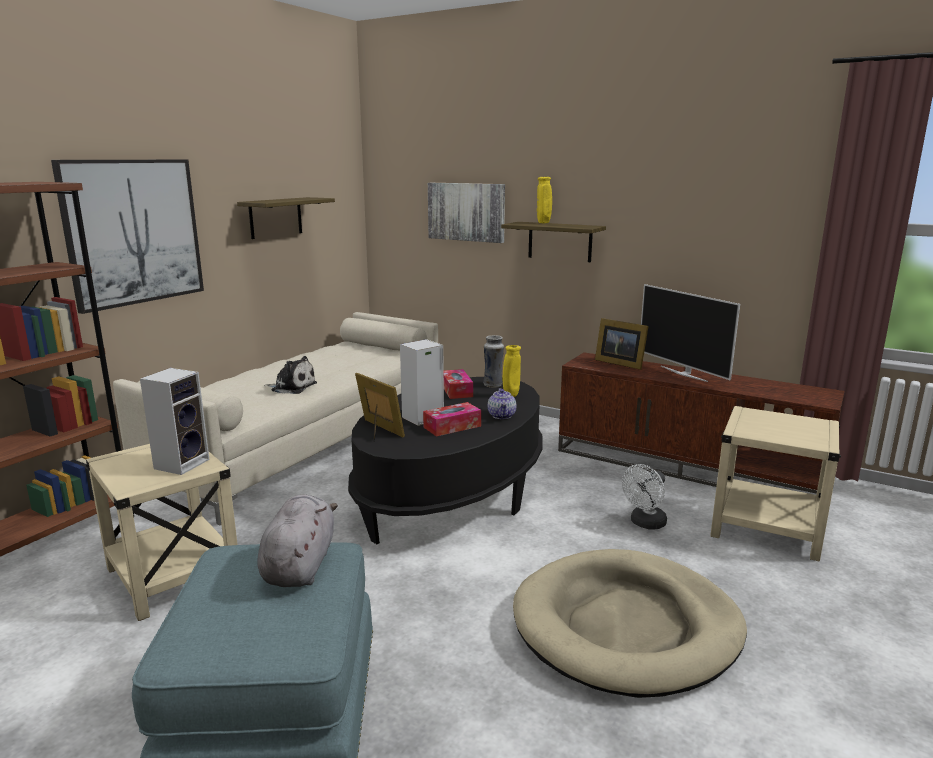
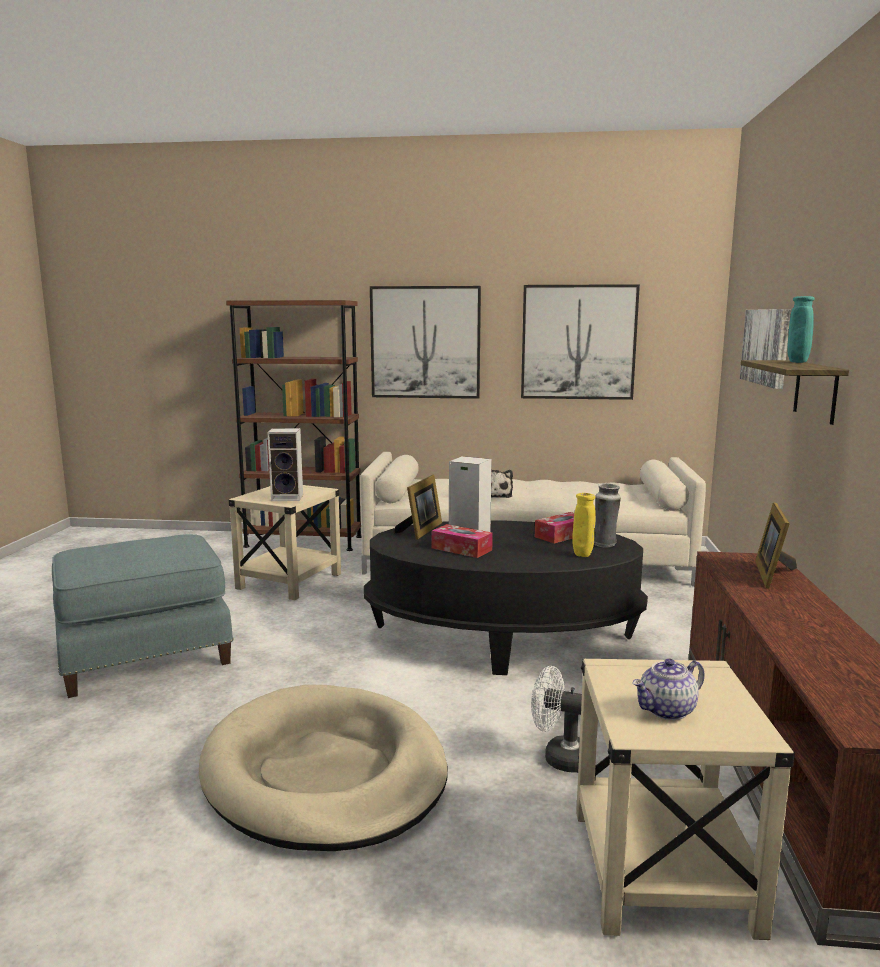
camera: 65 degrees right, 5 degrees down
(275, 217) = (578, 342): shelf -> picture
(300, 565) = (171, 552): grey plush toy -> none
(502, 416) = (517, 561): teapot -> teapot (667, 711)
(543, 223) = (797, 362): yellow vase -> turquoise vase
(684, 373) = (805, 614): television -> none

